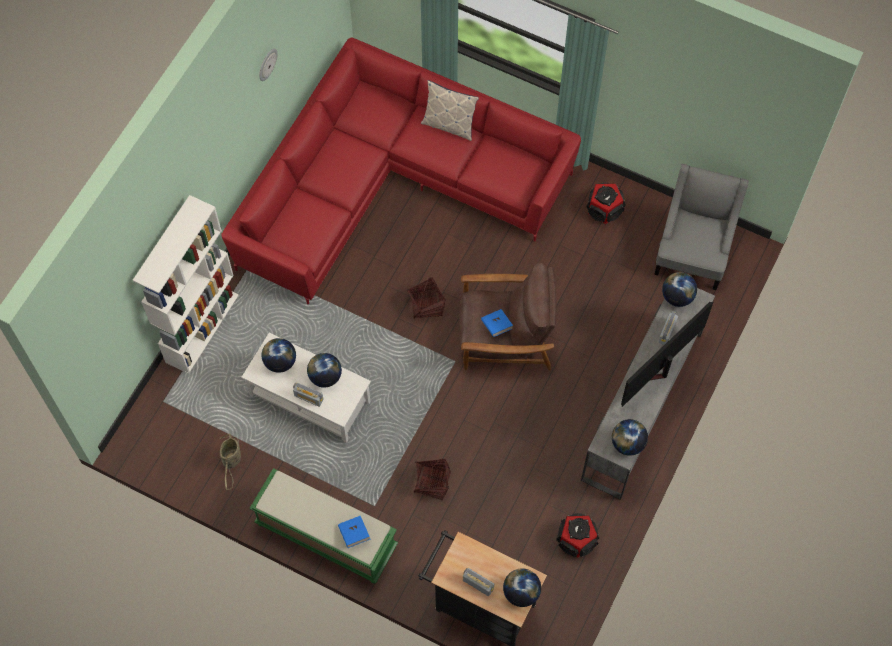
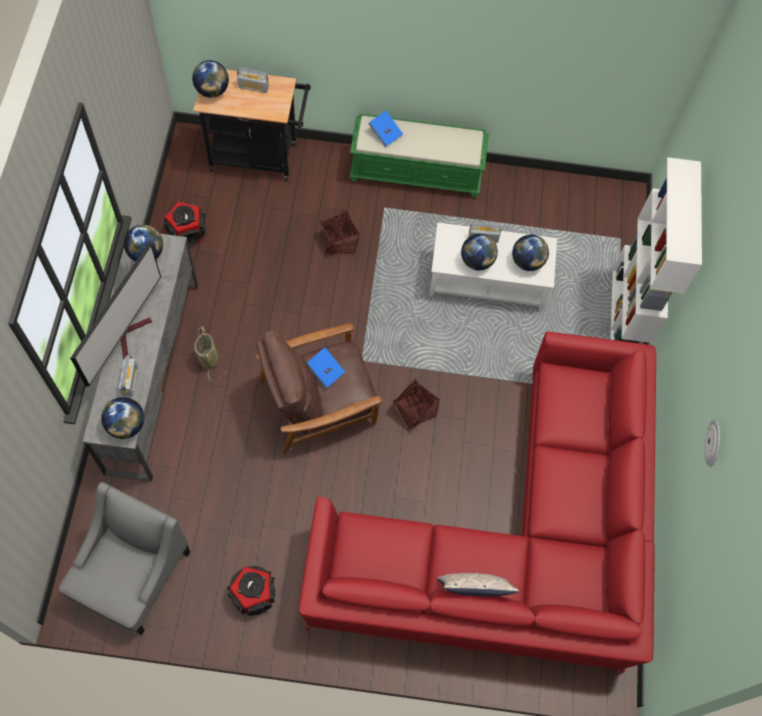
camera: 155 degrees right, 0 degrees up
(232, 461) = (530, 207): basket -> basket (208, 358)
(693, 250) = (133, 575): grey armchair -> grey armchair turned 150 degrees counterclockwise

